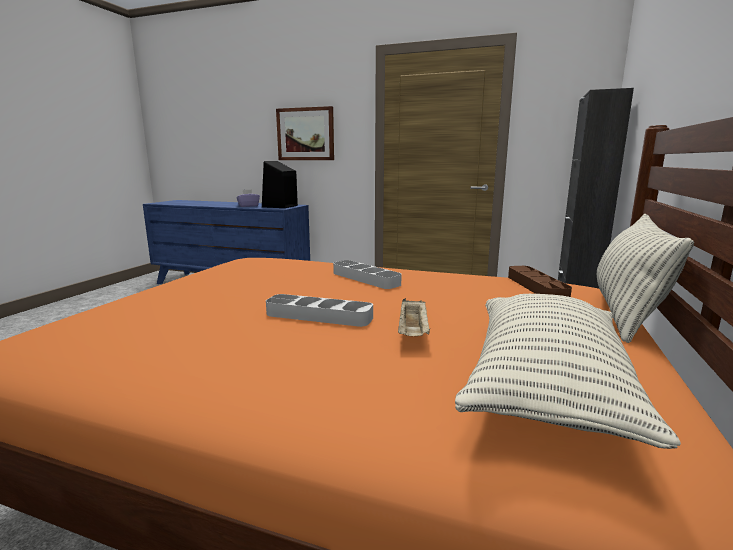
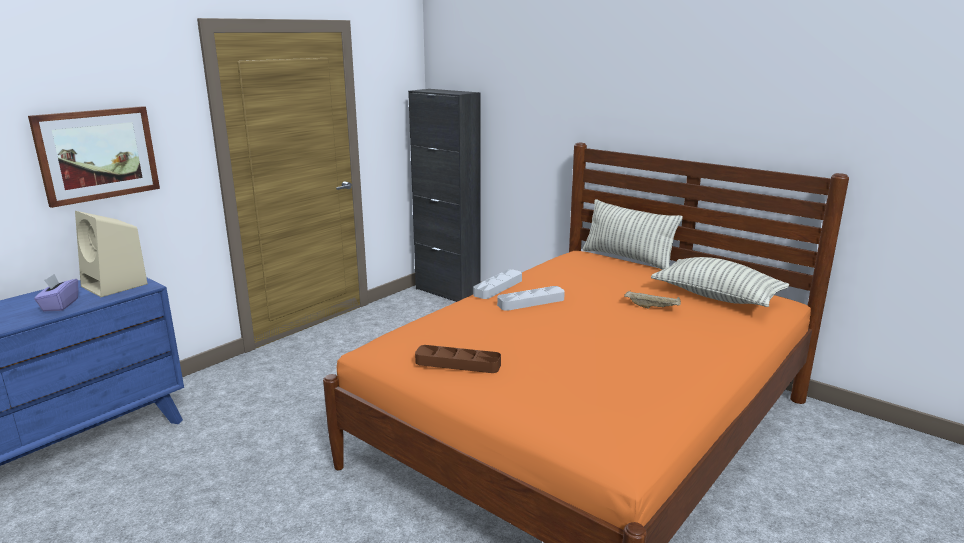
camera: 70 degrees left, 5 degrees up
(279, 206) = (115, 285): black speaker -> beige speaker
(319, 316) = (615, 327): grey tray -> grey tray (498, 287)
(536, 287) = (579, 263): brown tray -> brown tray (458, 363)

